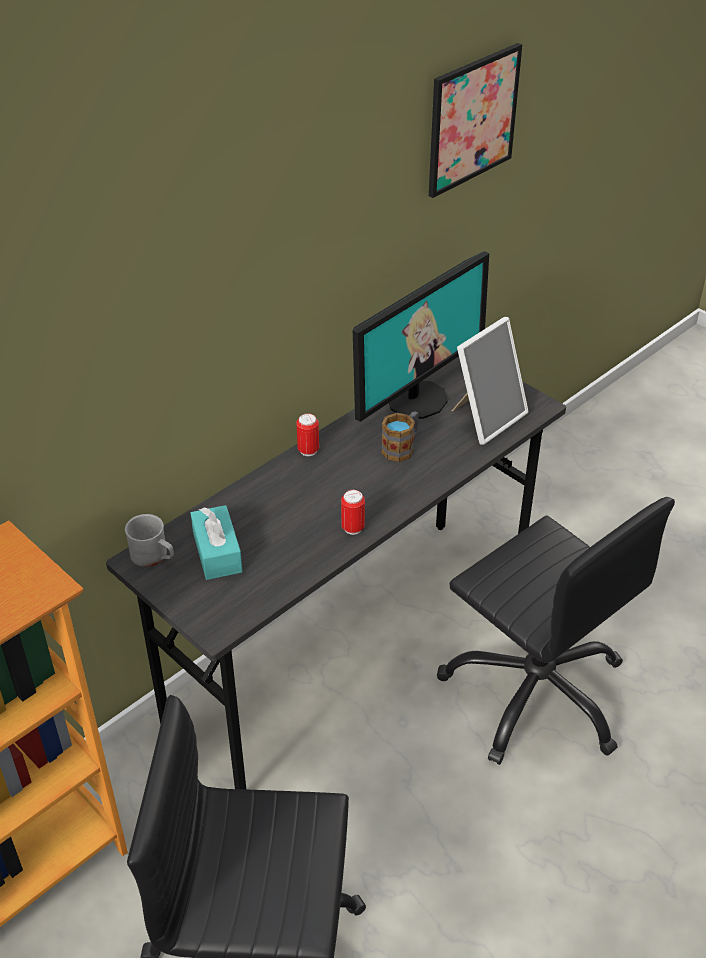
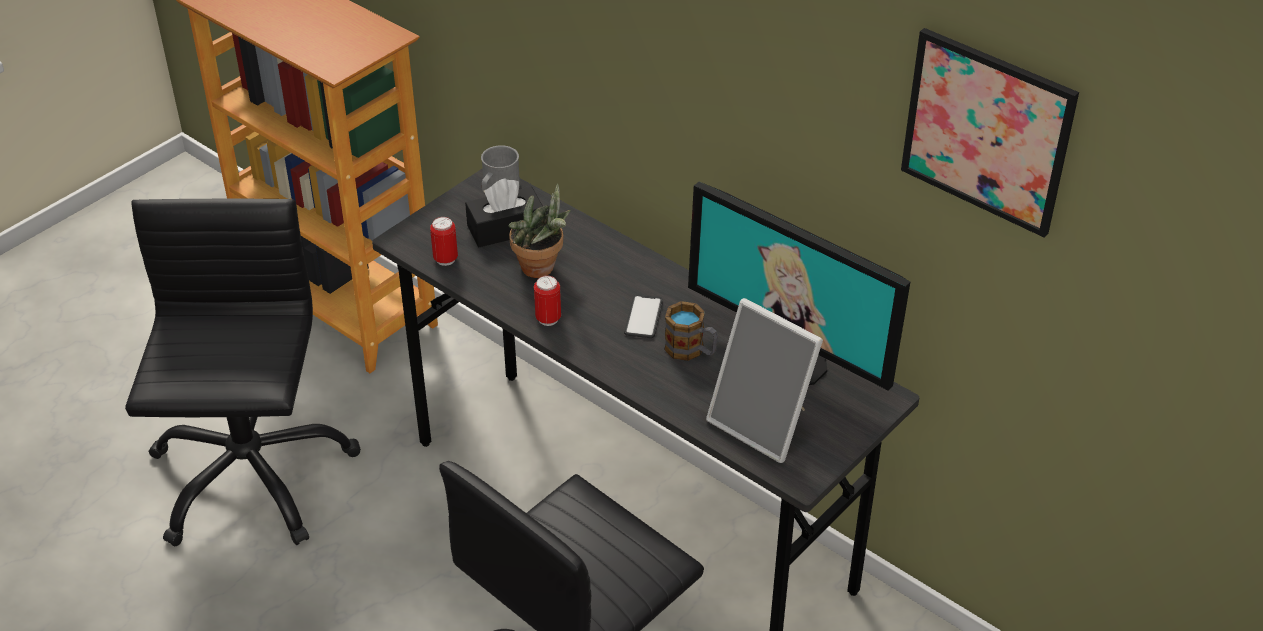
camera: 85 degrees right, 0 degrees up
(217, 552) = (506, 228): turquoise tissue box -> black tissue box
(283, 529) = (542, 269): none -> potted plant
(308, 450) = (673, 277): can -> can (445, 259)
(358, 471) = (643, 317): none -> phone

